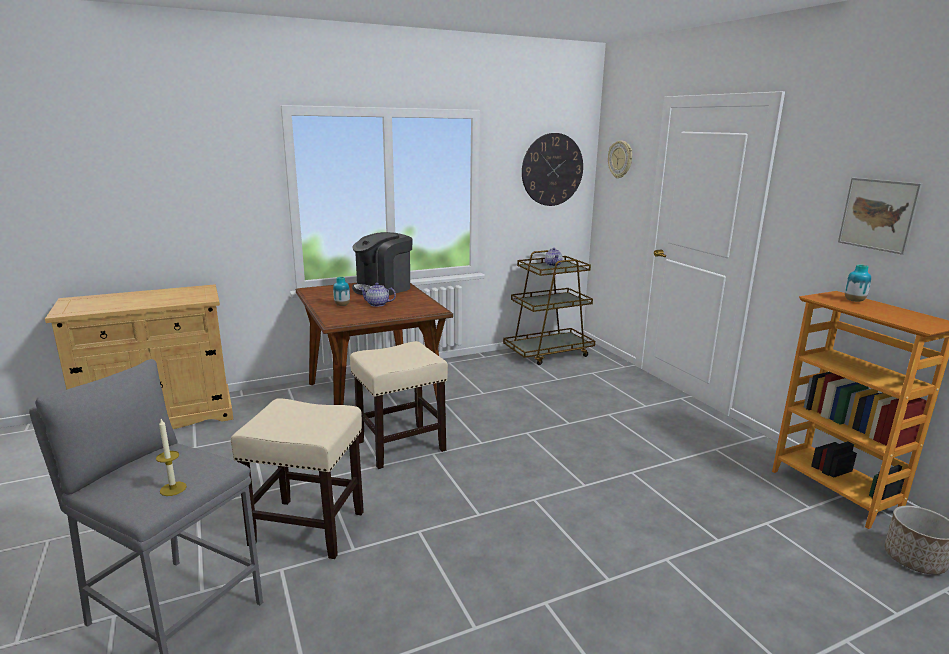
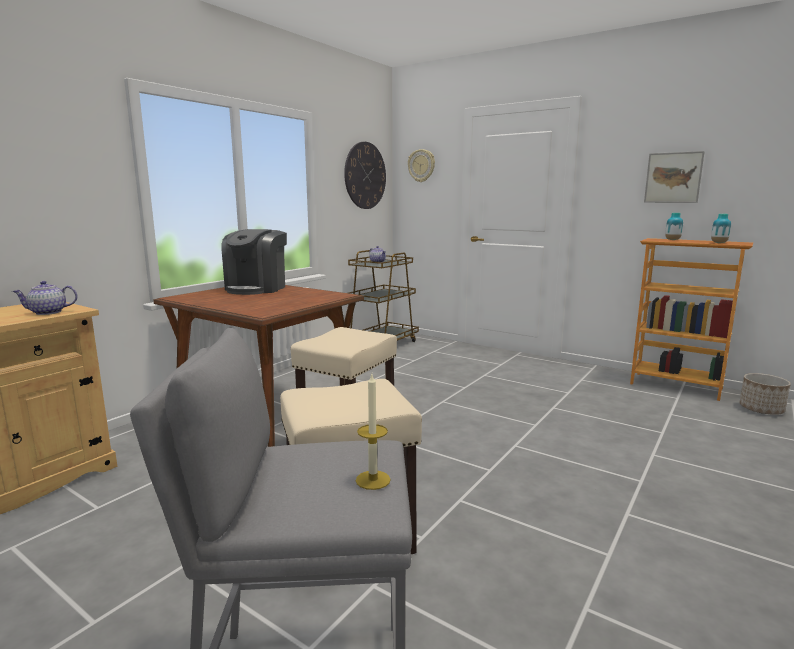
camera: 30 degrees left, 5 degrees down
(342, 305) = (242, 303): vase -> vase (719, 243)
(377, 304) = (278, 298): teapot -> teapot (48, 312)

